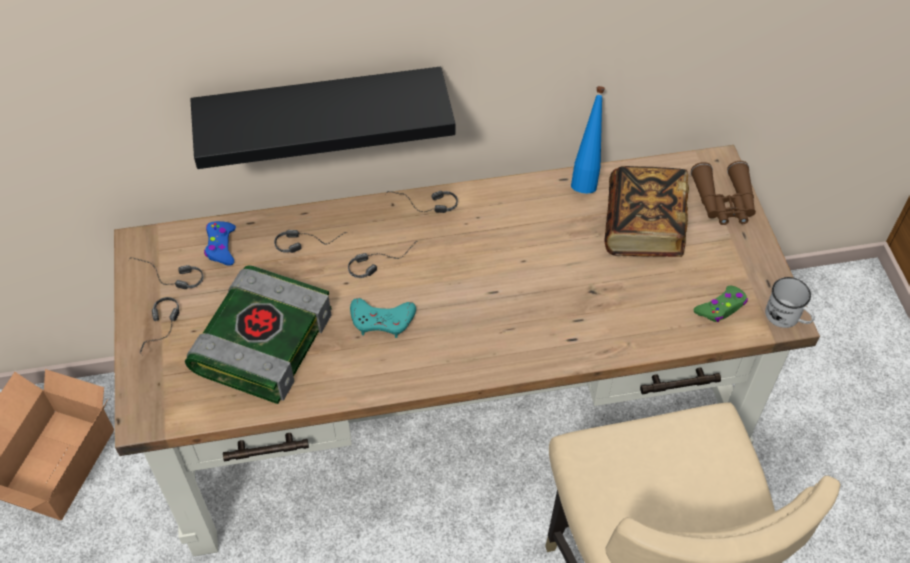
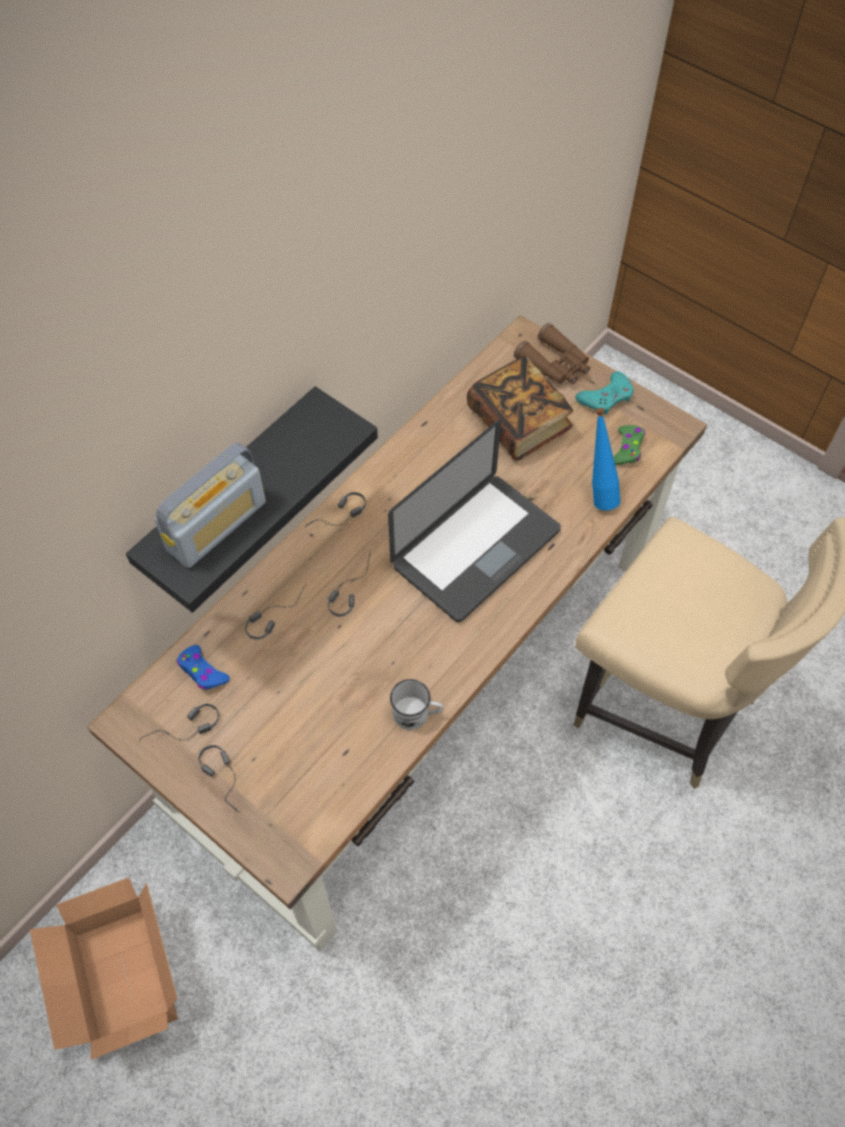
camera: 40 degrees left, 5 degrees up
(262, 340) = (319, 722): book -> none
(267, 118) = (217, 526): none -> radio
(382, 320) = (399, 635): turquoise game controller -> turquoise game controller (606, 397)
(508, 299) = (476, 548): none -> laptop
(585, 179) = (440, 412): blue bottle -> blue bottle (598, 493)
(787, 317) = (675, 425): white mug -> white mug (416, 714)

